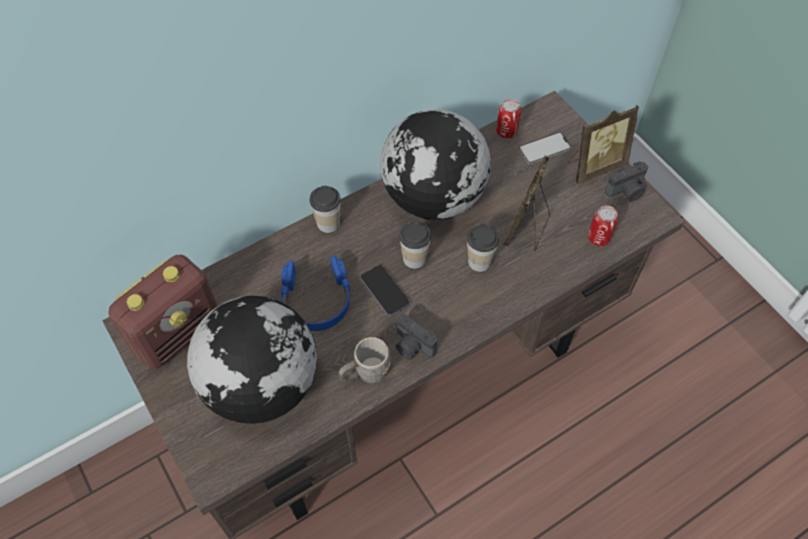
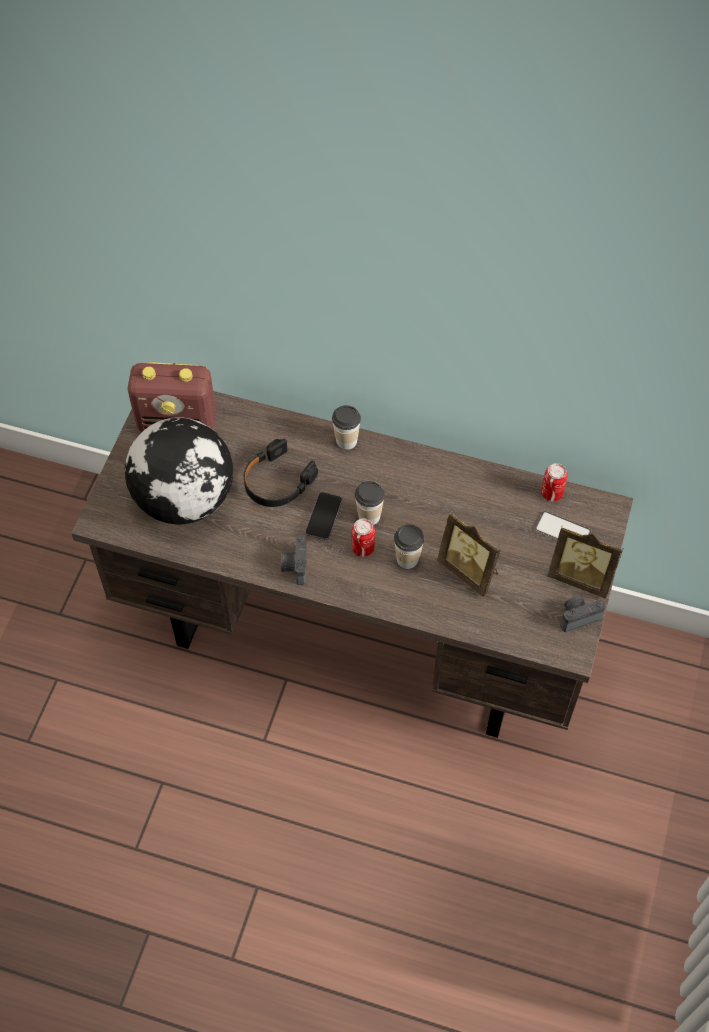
camera: 50 degrees right, 0 degrees up
(316, 300) = (277, 481): blue headphones -> black headphones
(365, 374) = (247, 553): grey mug -> none
(434, 198) = (436, 489): globe -> none
(527, 229) = (470, 570): picture frame -> picture frame turned 120 degrees counterclockwise
(598, 237) = (510, 625): can -> can (363, 548)
(626, 191) = (578, 616): camera -> camera turned 135 degrees clockwise

